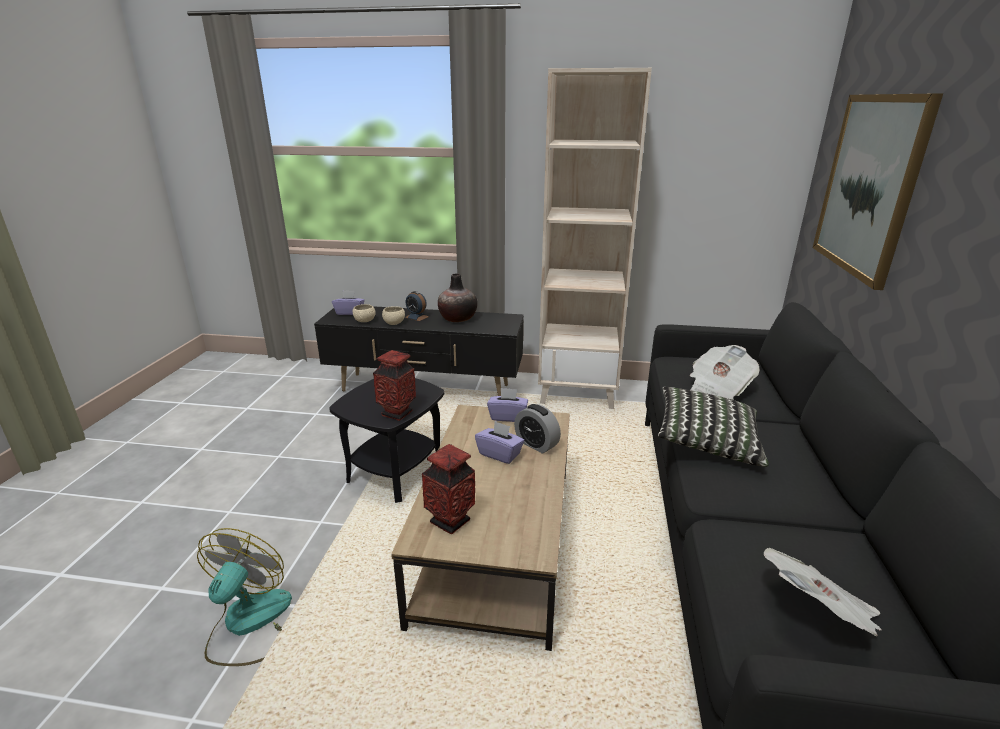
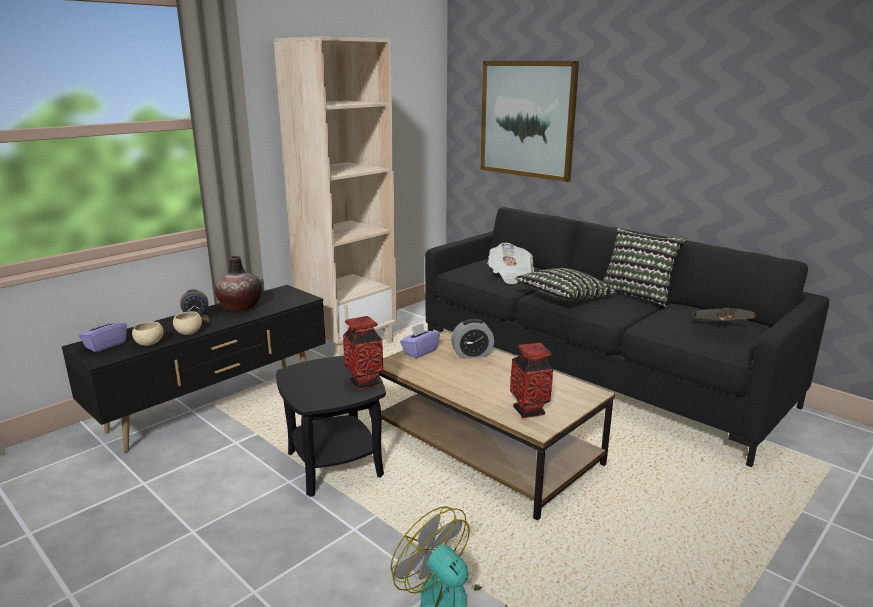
camera: 55 degrees left, 5 degrees down
(500, 454) = (467, 370): purple tissue box -> none
(828, 491) = (637, 294): none -> pillow

